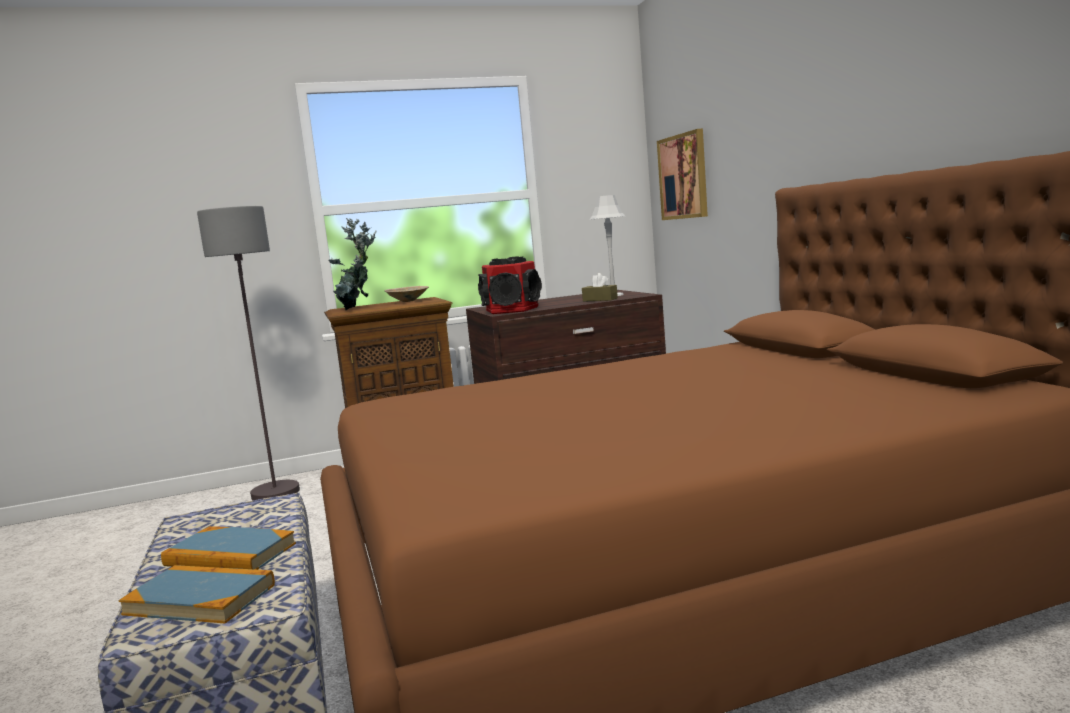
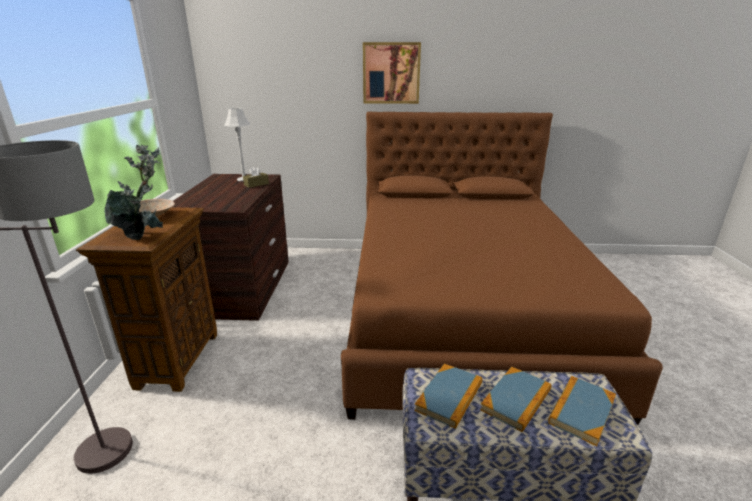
camera: 70 degrees left, 15 degrees up
(238, 520) = (449, 397): none -> book
(511, 310) = (227, 204): speaker -> none
(683, 176) = (250, 92): picture -> picture (391, 73)

